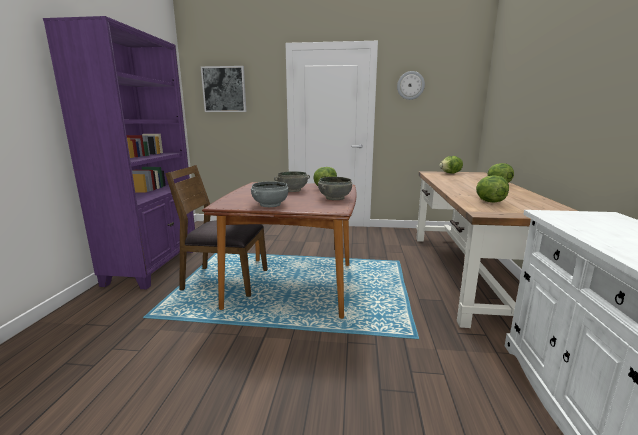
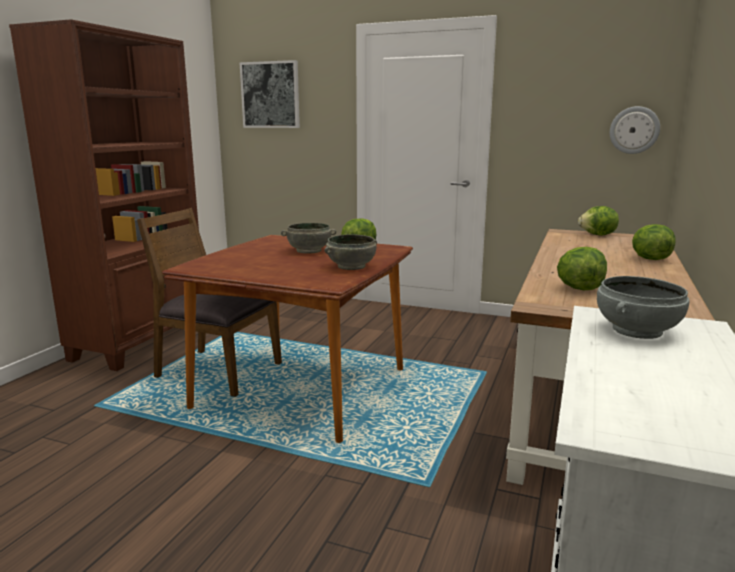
camera: 15 degrees right, 0 degrees up
(154, 266) = (142, 342): purple bookcase -> brown bookcase
(270, 204) = (251, 270): grey bowl -> grey bowl (636, 330)
(410, 85) = (549, 86): wall clock -> wall clock (634, 130)

